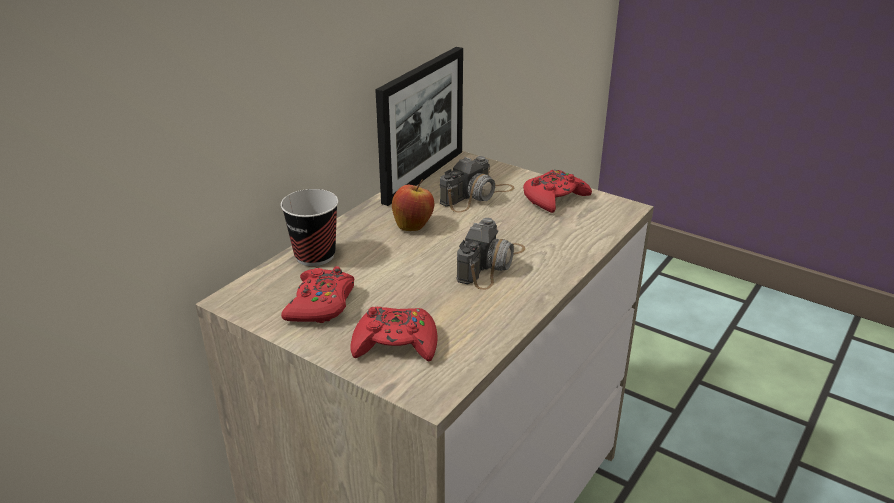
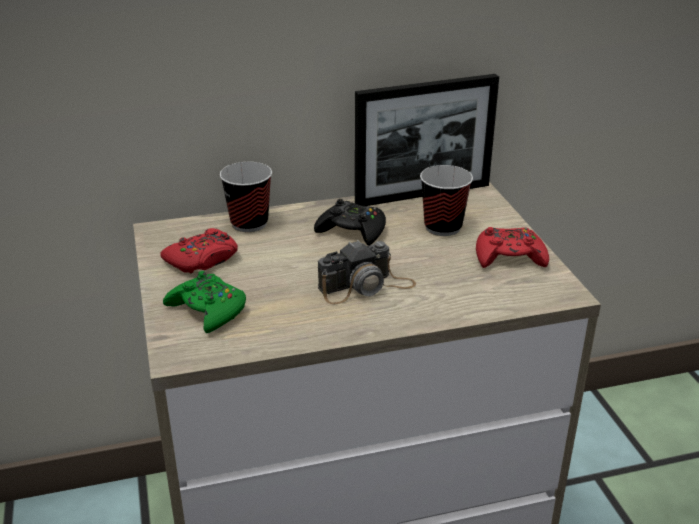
camera: 40 degrees right, 0 degrees up
(396, 343) = (208, 310): red game controller -> green game controller
(413, 226) = (352, 231): apple -> black game controller
(477, 195) = (443, 227): camera -> cup

